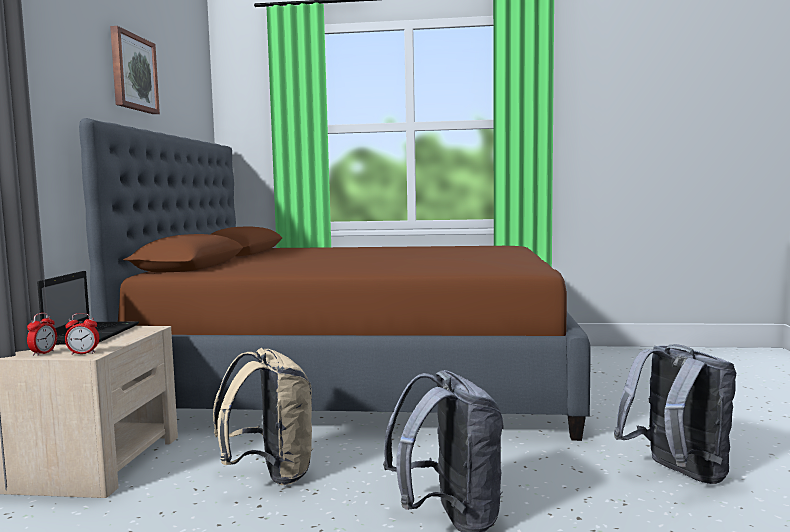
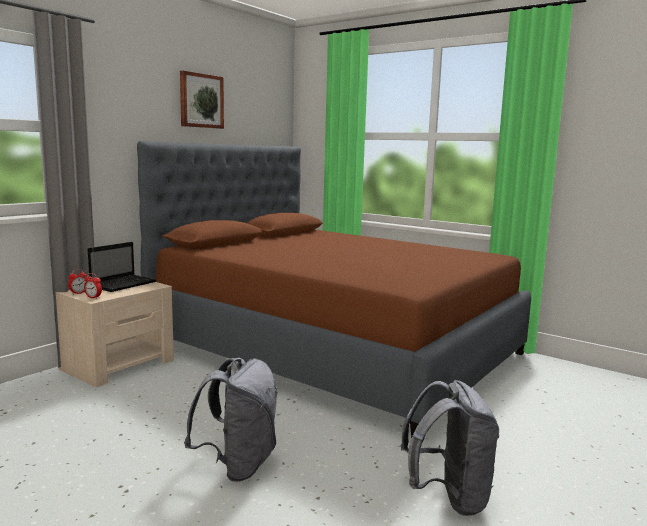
camera: 30 degrees right, 5 degrees up
(270, 474) = (186, 400): beige backpack -> none

